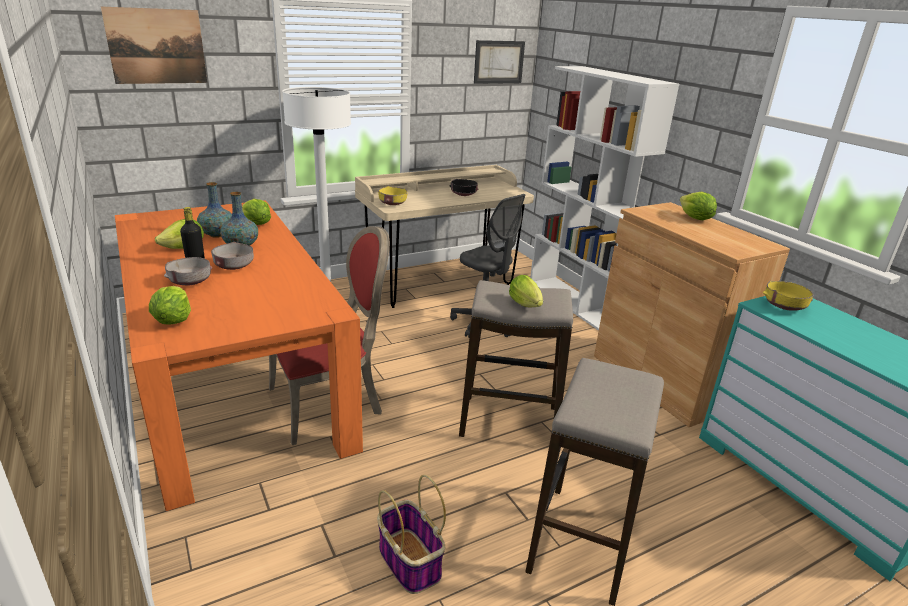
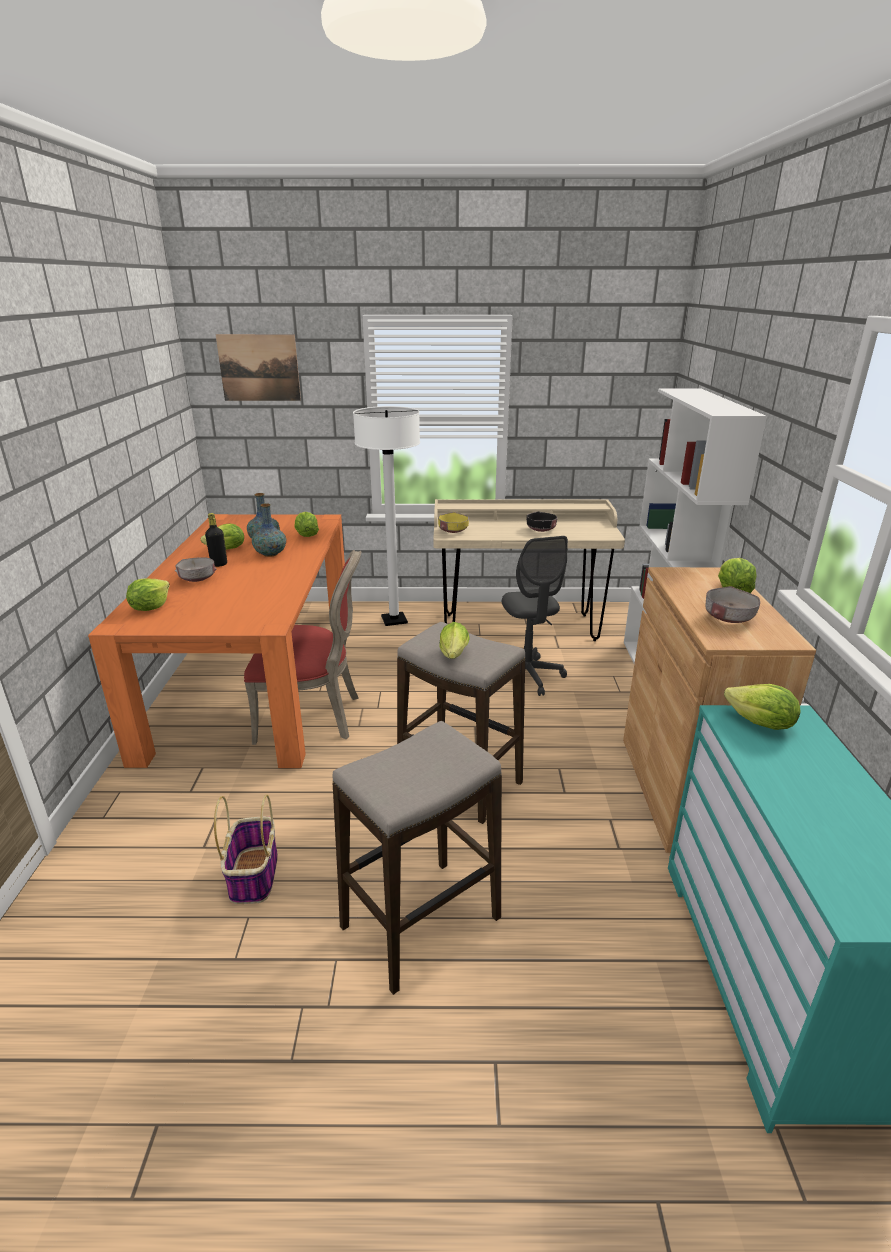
camera: 30 degrees right, 0 degrees up
(234, 266) = (243, 571): grey bowl -> grey bowl (728, 618)
(498, 62) = (623, 381): picture -> none
(784, 306) = (760, 724): yellow bowl -> lettuce

